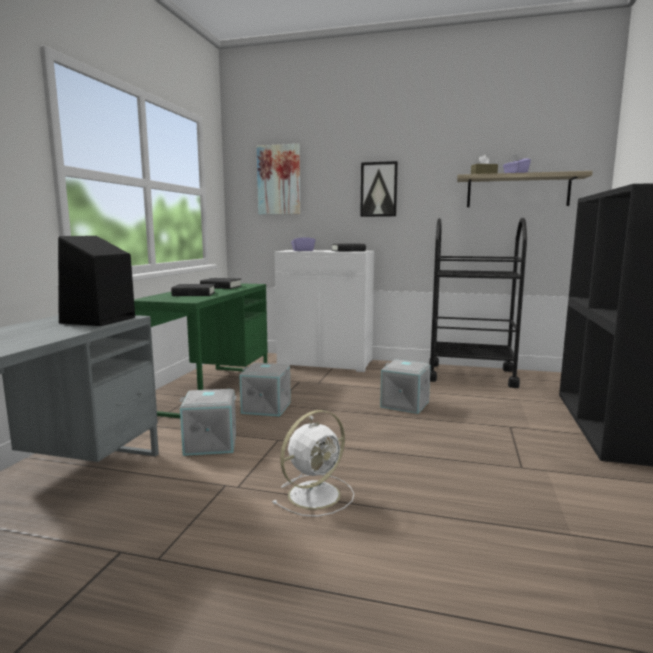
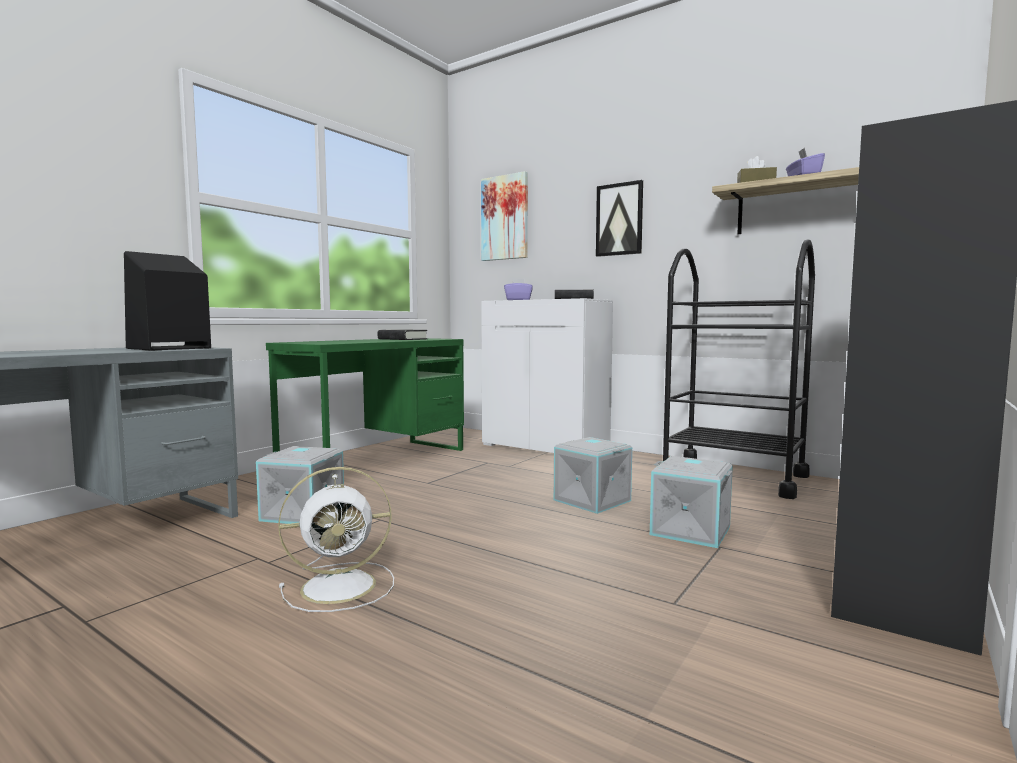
camera: 20 degrees right, 5 degrees down
(194, 294) = (348, 341): black book -> none
(267, 407) = (414, 485): grey storage box -> grey storage box (691, 530)

